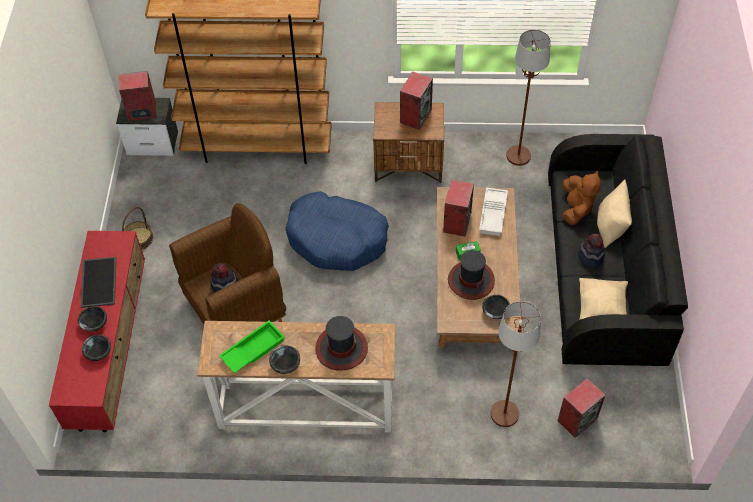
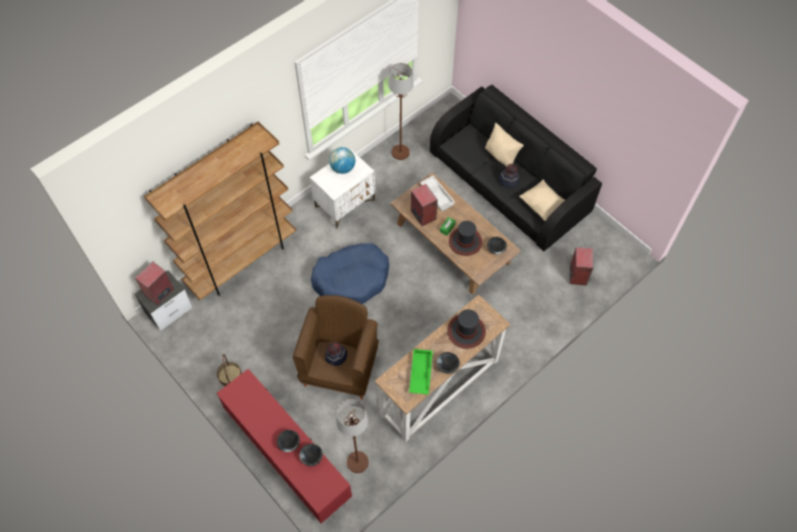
camera: 45 degrees left, 5 degrees up
(98, 282) = (260, 417): tray -> none
(409, 165) = (345, 203): brown nightstand -> white nightstand
(415, 116) = (342, 168): speaker -> globe
(504, 414) = (542, 302): brown floor lamp -> brown floor lamp (357, 462)
(576, 208) = (473, 159): brown plush toy -> none

